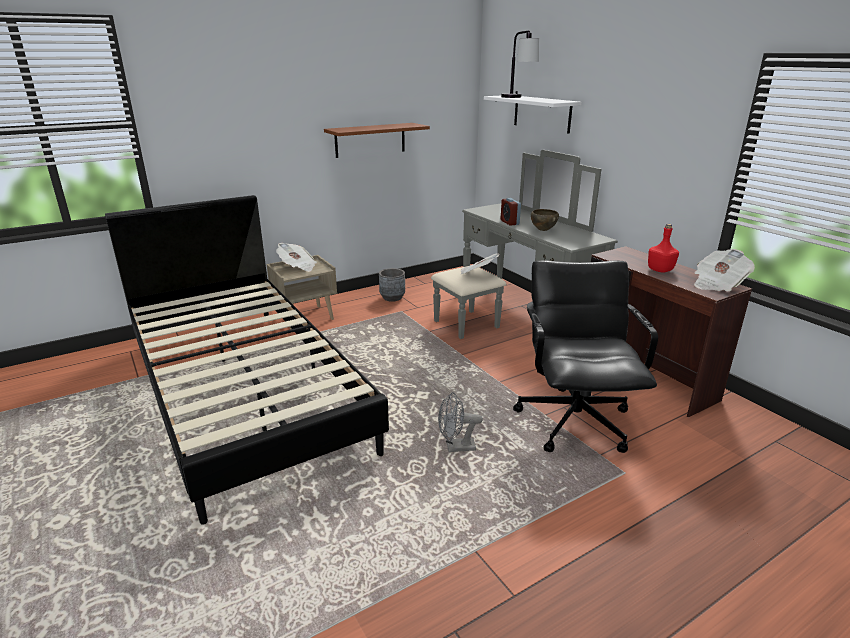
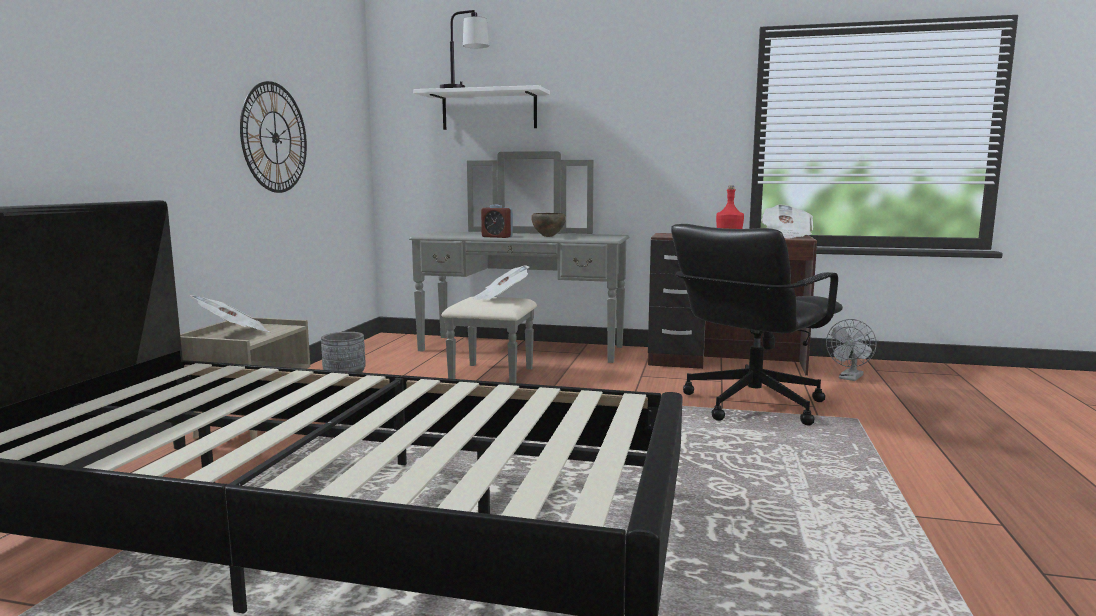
camera: 45 degrees left, 15 degrees down
(370, 140) = (275, 138): brown shelf -> wall clock
(456, 447) = (717, 459): grey fan -> grey fan (850, 378)
(575, 421) = (751, 404): black office chair -> black office chair turned 90 degrees counterclockwise

